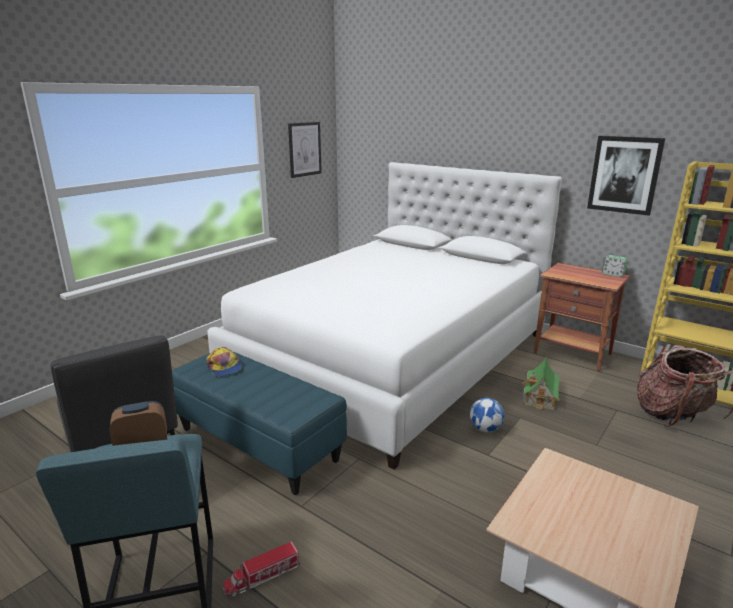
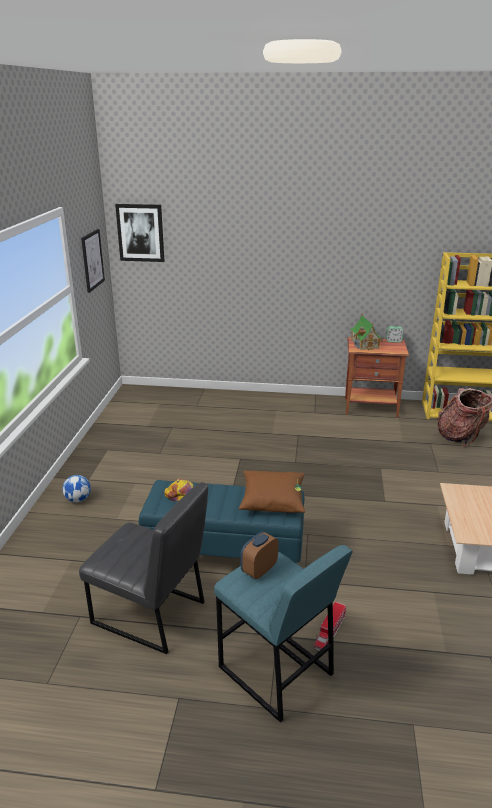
camera: 30 degrees left, 5 degrees up
(297, 397) = (272, 501): none -> brown pillow
(393, 357) = (250, 447): white bed -> none
(485, 429) = (367, 483): football -> football (78, 499)
(540, 397) = (379, 448): toy house -> toy house (365, 343)
(624, 175) = (394, 263): picture -> picture (140, 233)

